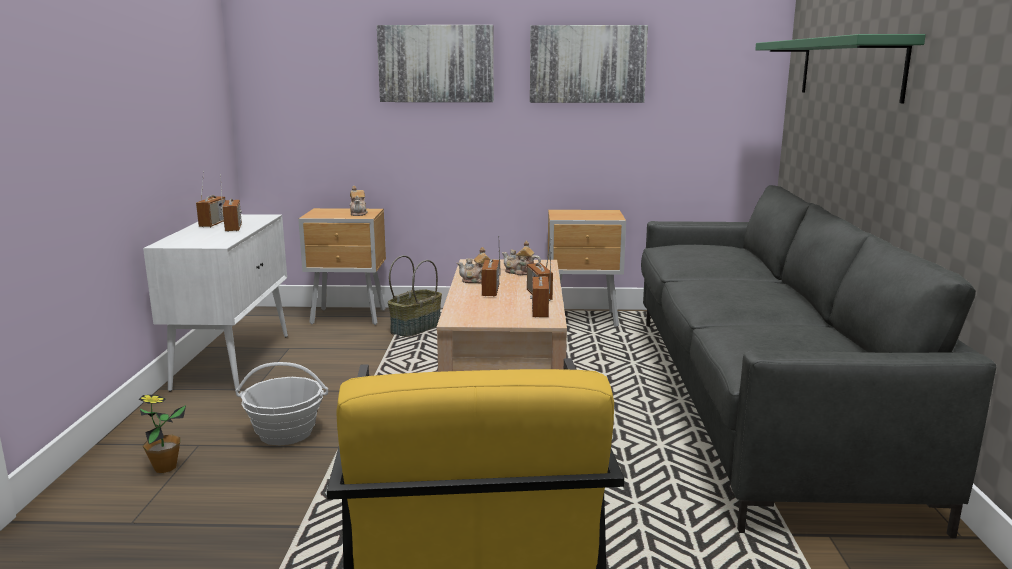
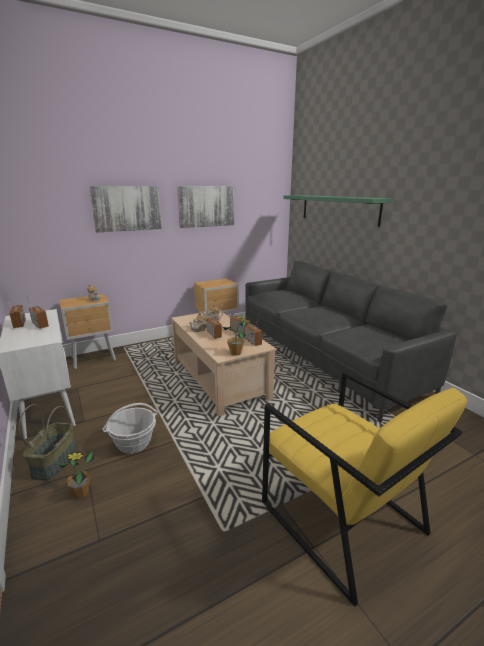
camera: 30 degrees left, 5 degrees up
(416, 328) = (140, 357): basket -> basket (54, 461)
(485, 320) = (235, 353): none -> potted plant

